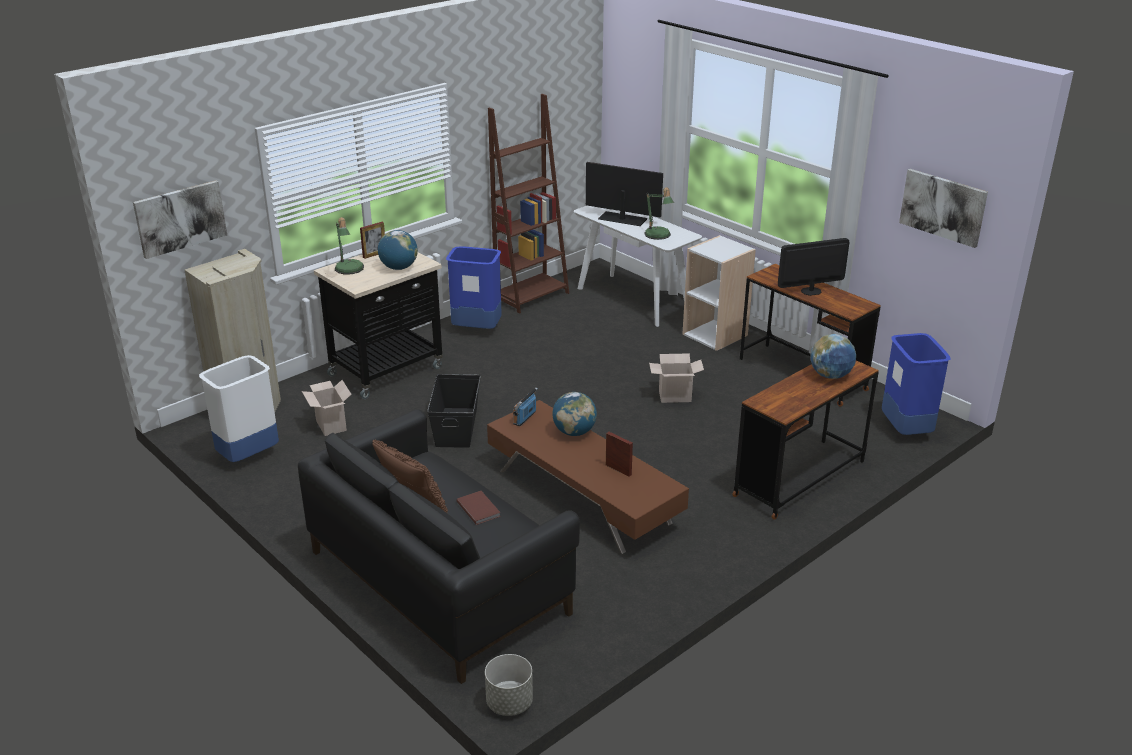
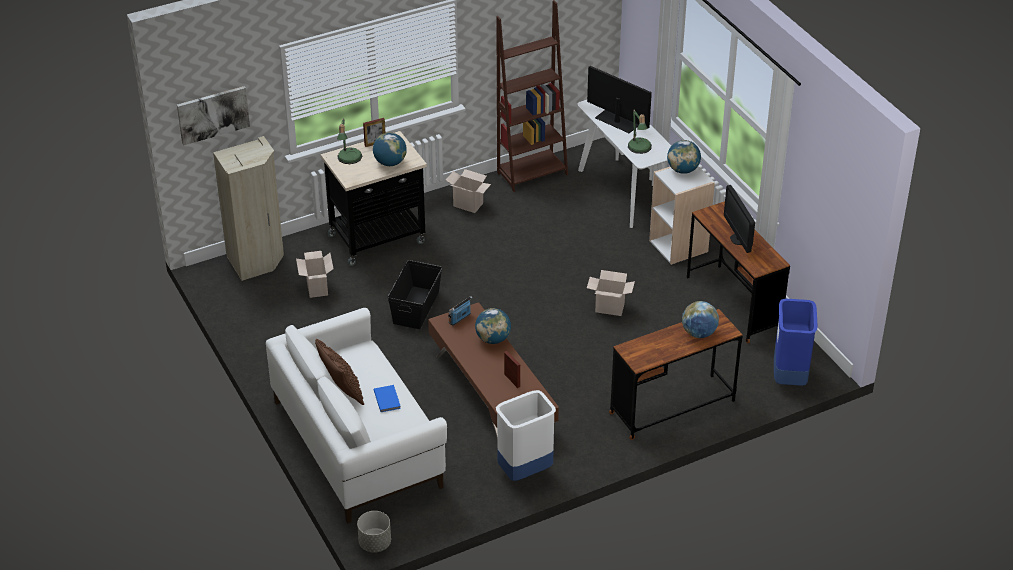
camera: 15 degrees right, 10 degrees up
(249, 456) = (247, 307): white trash can -> white trash can (525, 471)
(440, 581) = (358, 443): black sofa -> white sofa
(477, 329) = (469, 204): blue trash can -> cardboard box
(479, 508) = (387, 399): brown book -> blue book
(716, 243) = (683, 170): none -> globe
(811, 291) = (738, 239): monitor -> monitor turned 105 degrees counterclockwise
(943, 207) = (837, 200): picture -> none

